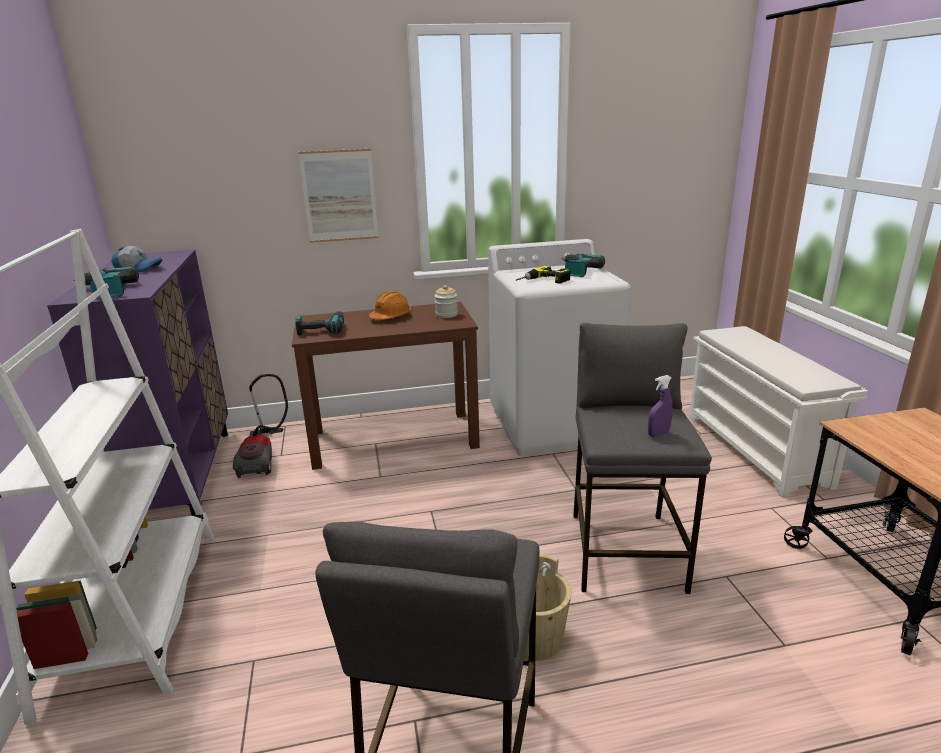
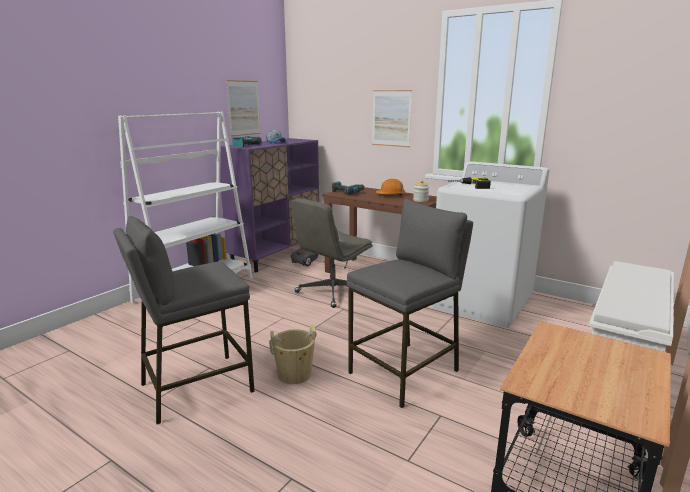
camera: 45 degrees right, 5 degrees down
(52, 210) = (244, 108): none -> picture
(376, 495) = (332, 292): none -> grey office chair
(577, 271) = (511, 186): power drill -> none
(658, 434) = (397, 278): purple spray bottle -> none

